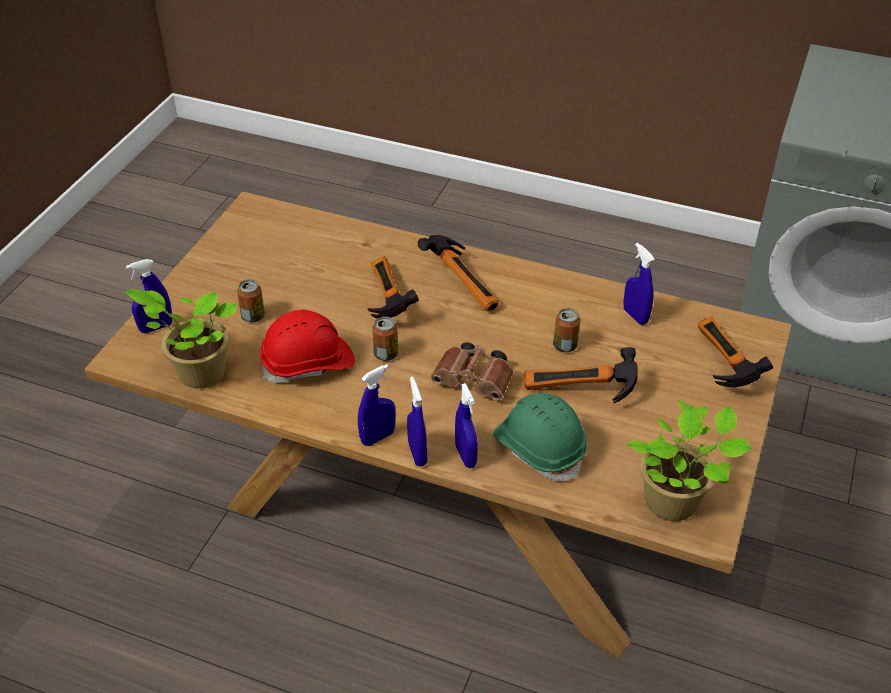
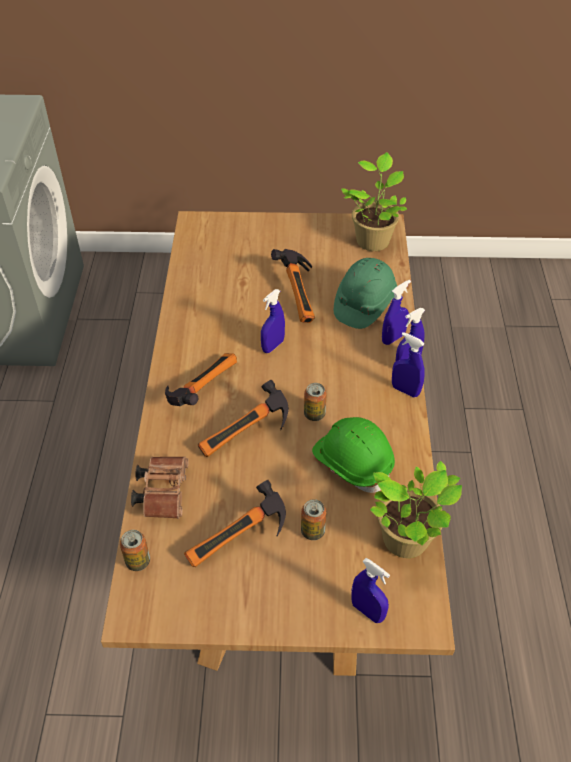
camera: 110 degrees left, 5 degrees up
(308, 364) = (352, 462): red hard hat -> green hard hat
(475, 382) = (318, 351): brown binoculars -> brown binoculars (163, 491)
(565, 346) = (253, 312): can -> can (138, 561)
(635, 316) = (202, 282): blue spray bottle -> blue spray bottle (273, 346)
(718, 365) = (237, 237): hammer -> hammer (239, 543)

